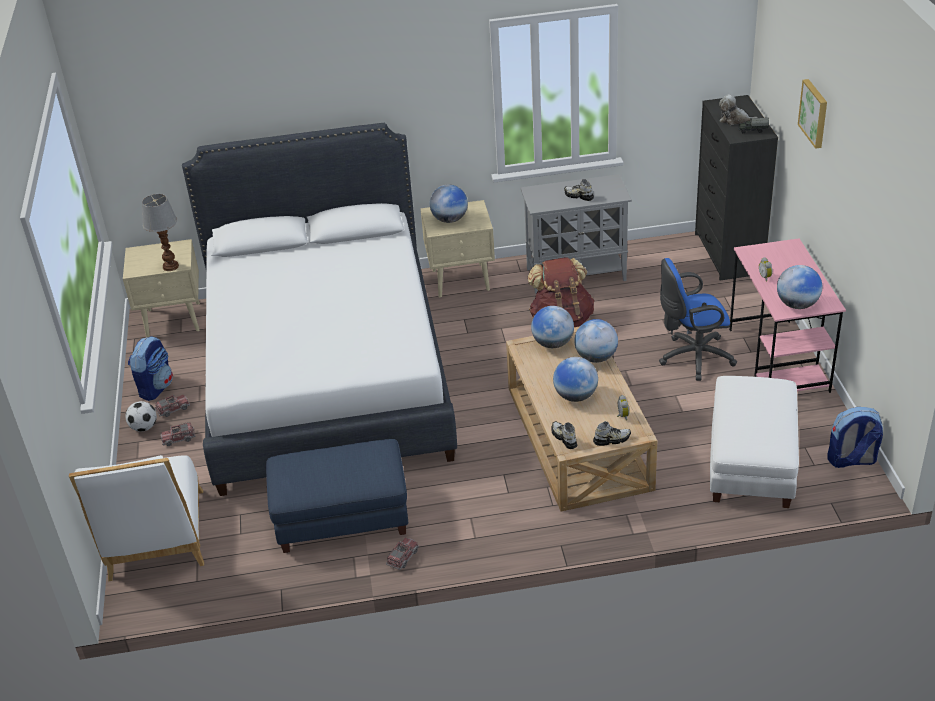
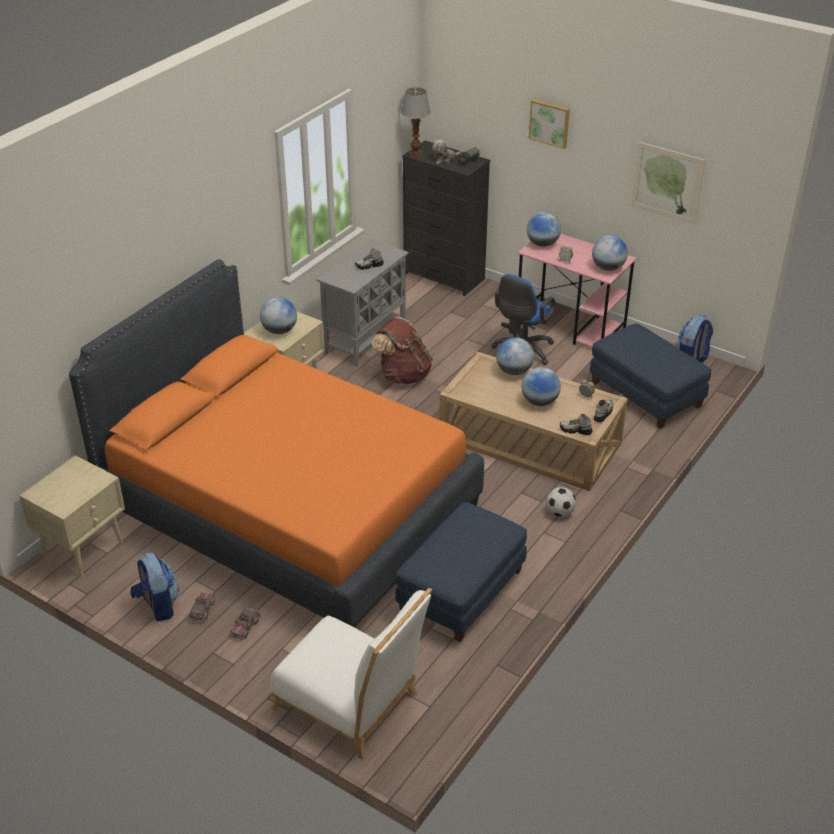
camera: 50 degrees left, 0 degrees up
(144, 427) = (199, 640): football -> football (559, 512)
(170, 267) = (95, 485): table lamp -> table lamp (416, 154)
(326, 374) = (290, 507): white bed -> orange bed
(403, 557) = (542, 586): toy truck -> none
(553, 343) = (473, 378): globe -> globe (542, 244)
(751, 462) = (645, 394): white ottoman -> blue ottoman
(875, 229) = (667, 183): none -> picture

